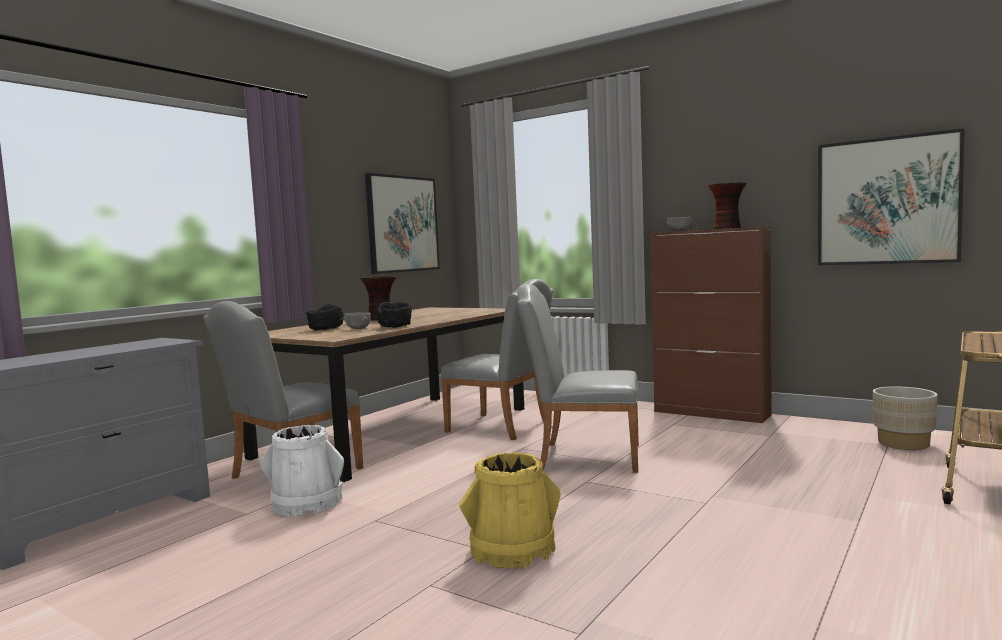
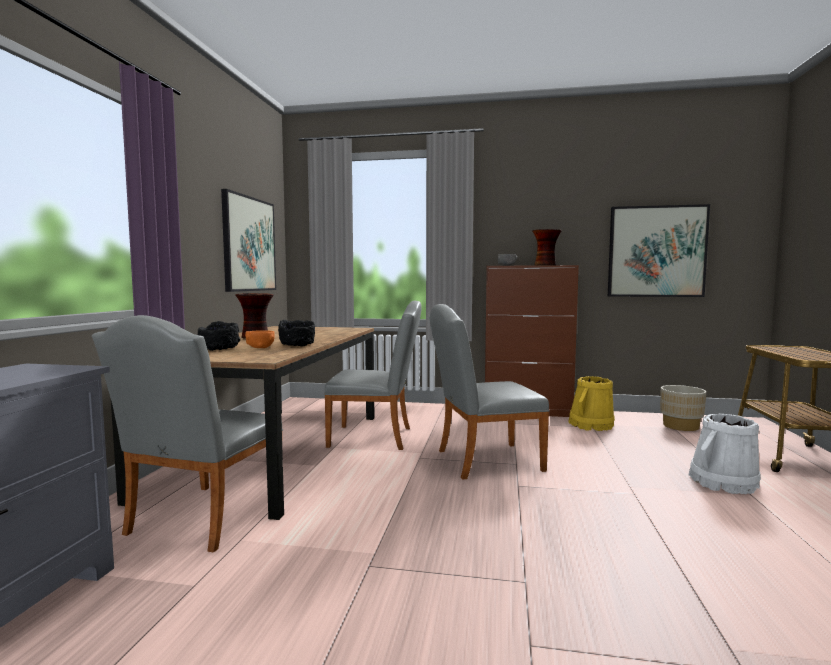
camera: 25 degrees left, 0 degrees up
(307, 504) = (263, 557): white bucket -> white bucket (723, 482)
(358, 328) = (260, 348): grey bowl -> orange bowl
(512, 550) = (552, 576): yellow bucket -> yellow bucket (591, 425)

